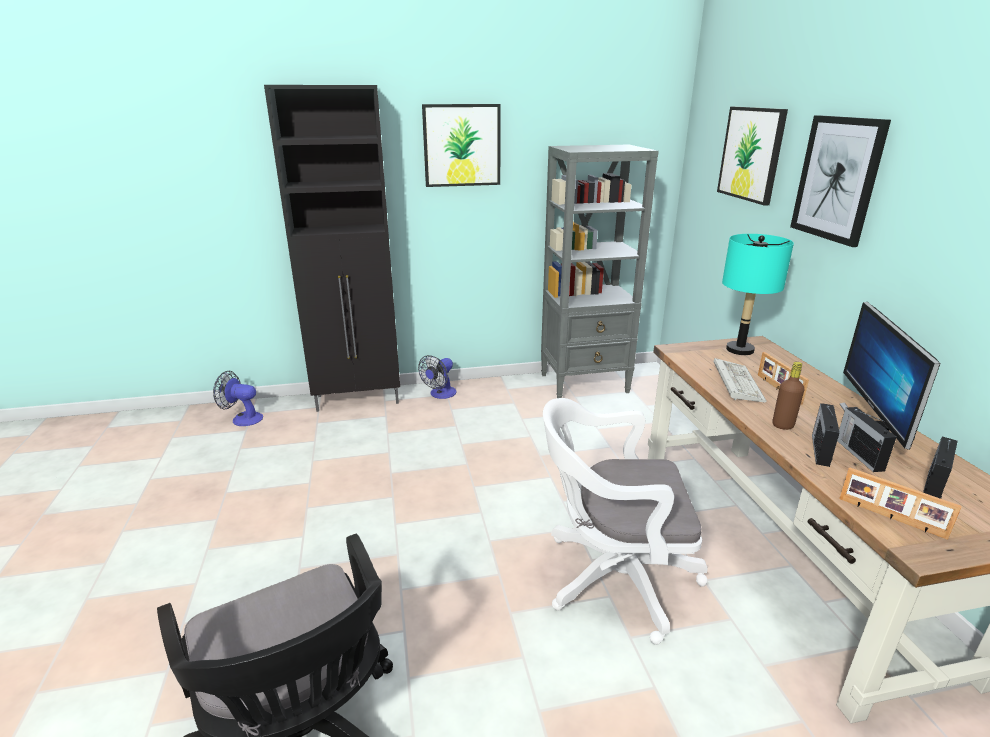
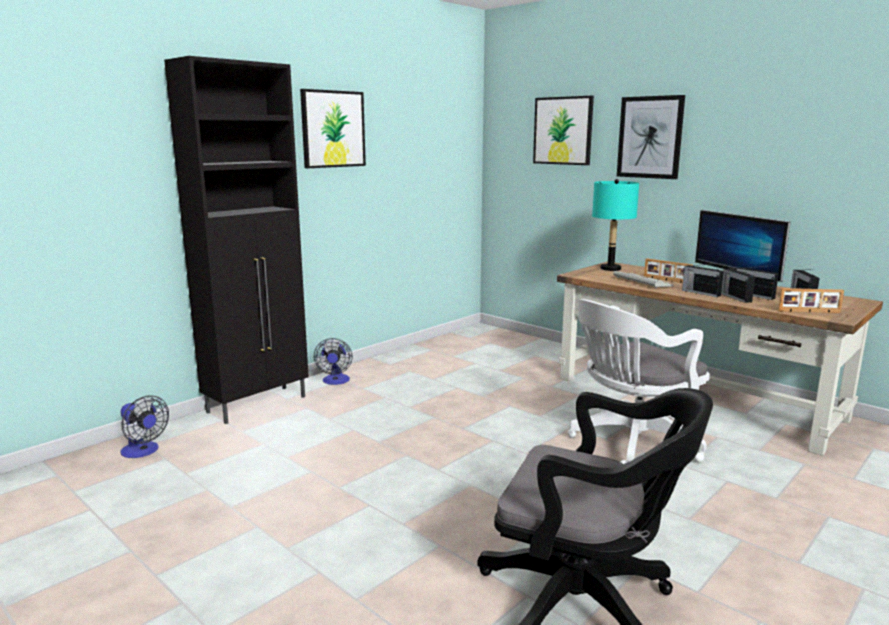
camera: 35 degrees left, 10 degrees down
(242, 418) = (143, 451): fan -> fan turned 120 degrees counterclockwise
(585, 383) = (448, 346): grey bookcase -> none
(782, 425) = (700, 293): brown bottle -> radio

